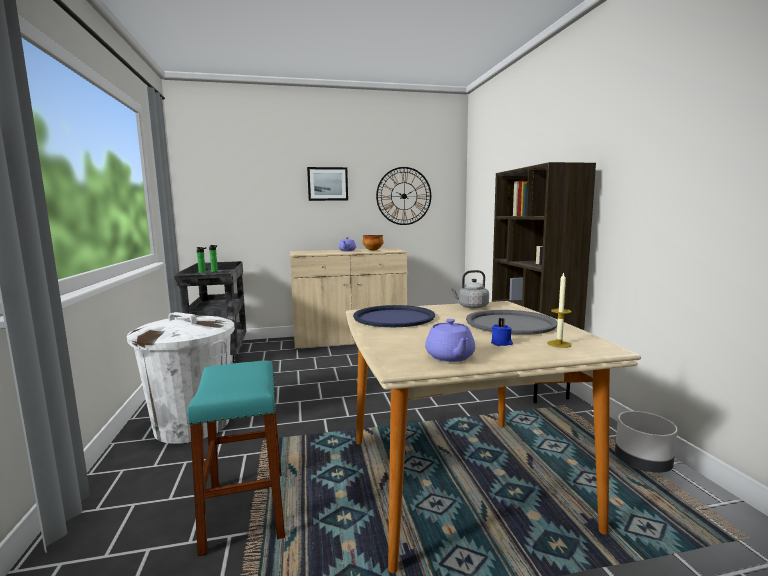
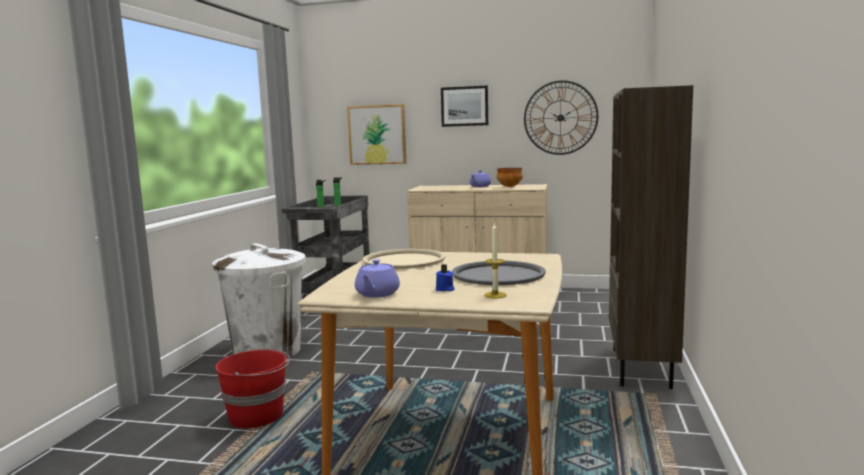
camera: 25 degrees right, 0 degrees up
(245, 509) = (257, 416): turquoise stool -> red bucket
(248, 206) = (377, 134): none -> picture
(394, 317) = (404, 260): blue tray -> beige tray
(471, 307) = (501, 257): grey kettle -> none
(642, 465) = (669, 463): grey planter -> none

